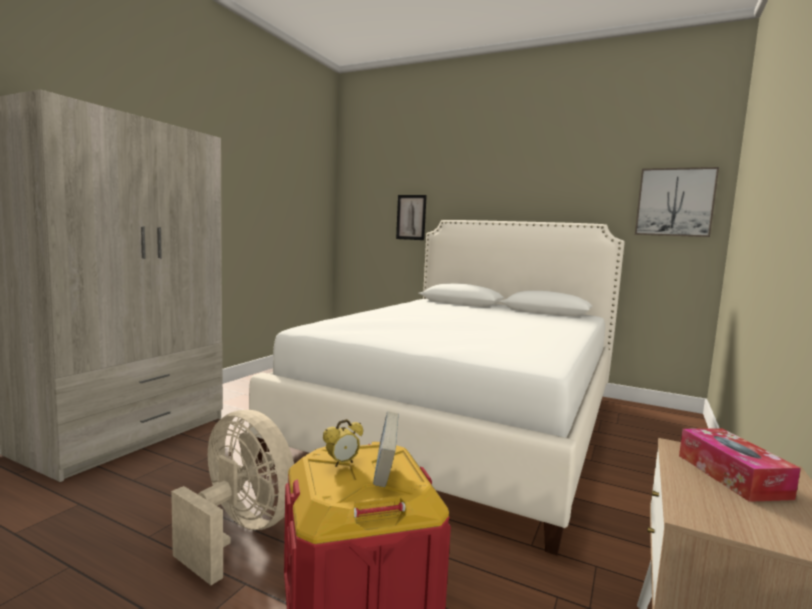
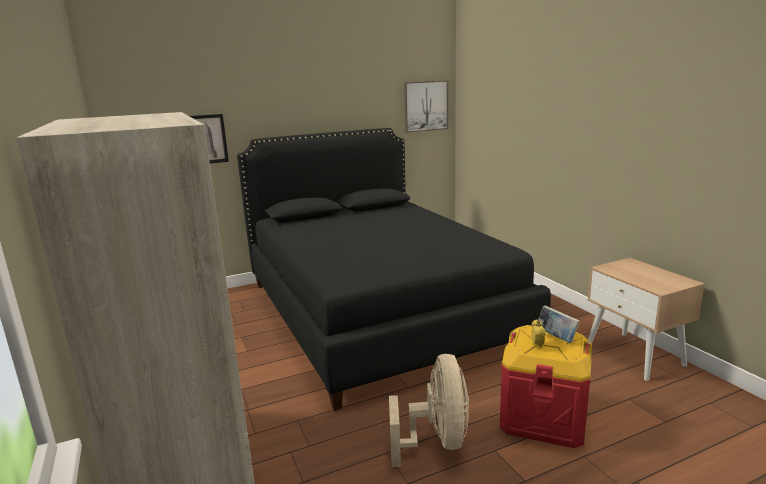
camera: 50 degrees left, 10 degrees up
(238, 532) = (437, 441): beige fan -> beige fan turned 105 degrees clockwise
(464, 422) = (378, 311): white bed -> black bed
(732, 476) = (633, 271): tissue box -> none

